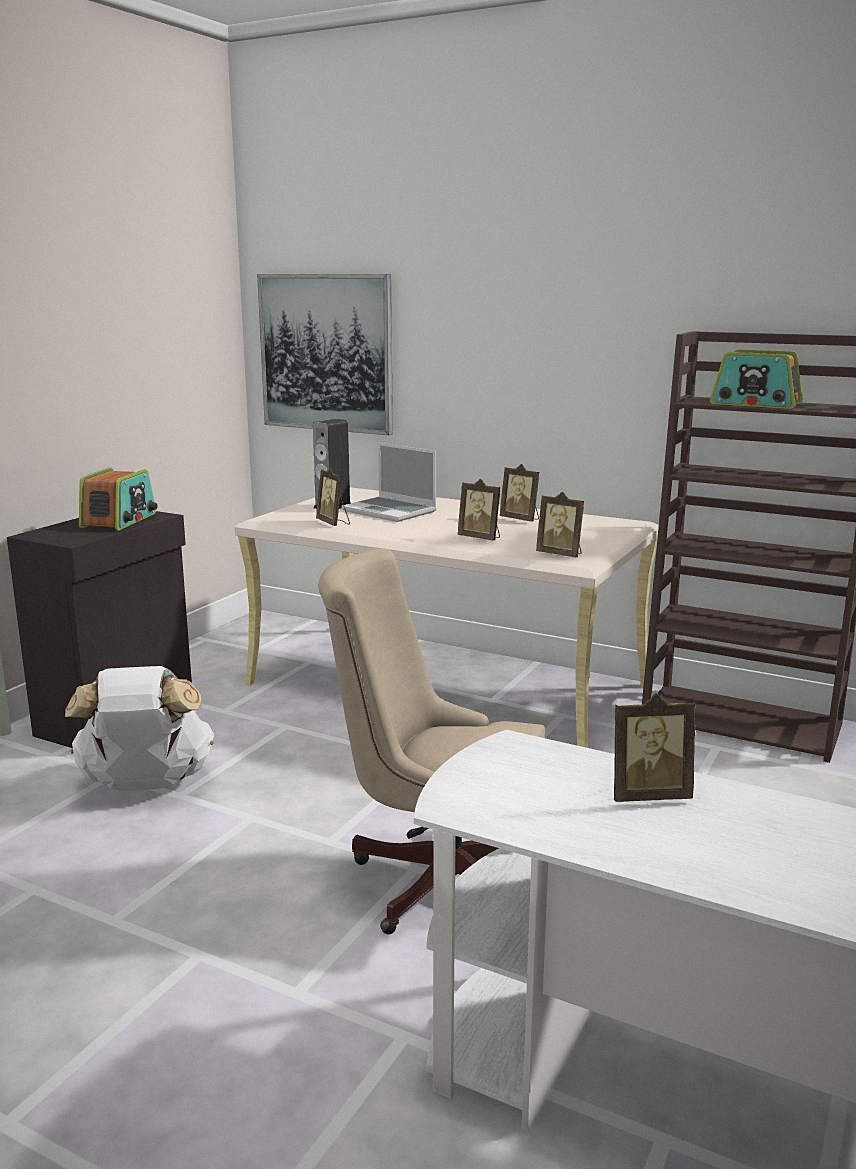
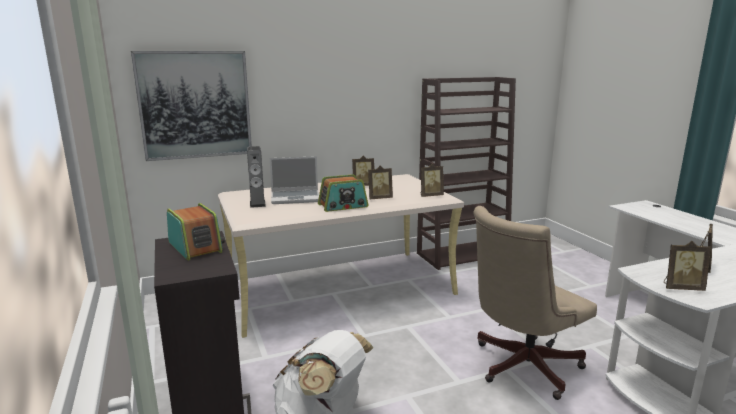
camera: 50 degrees left, 0 degrees up
(333, 523) = (291, 211): picture frame -> picture frame (681, 287)
(755, 404) = (461, 110): radio -> radio (343, 206)

